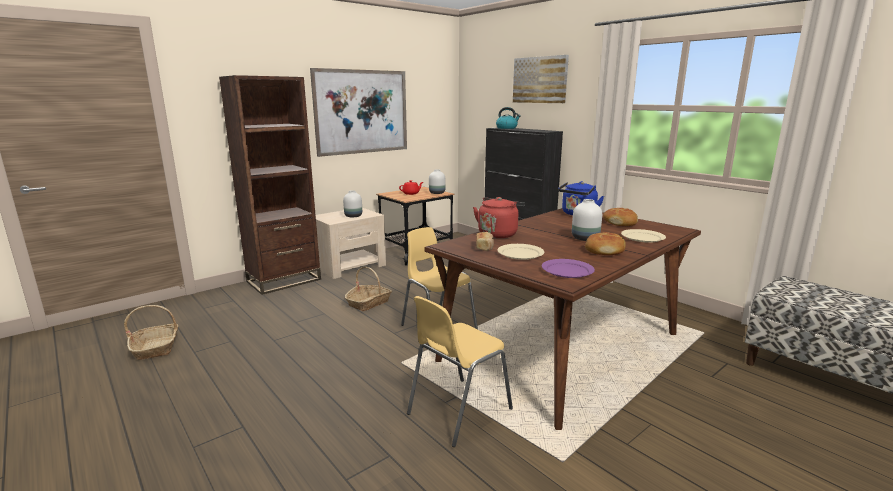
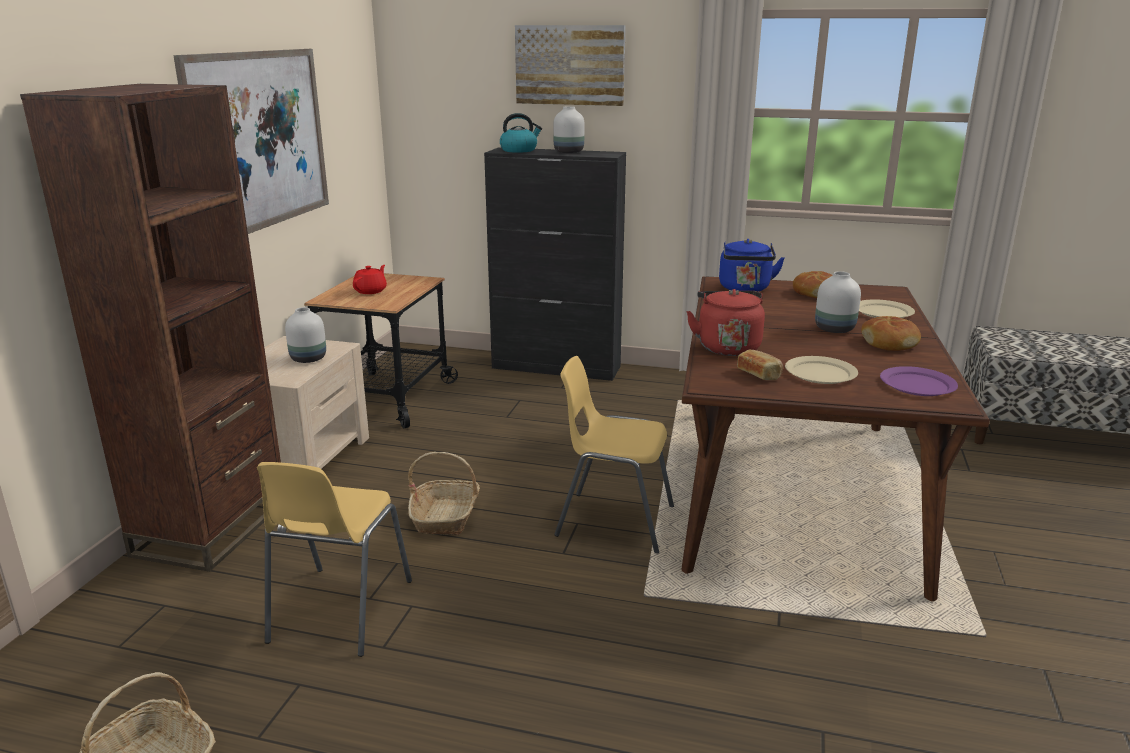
camera: 35 degrees left, 5 degrees up
(436, 193) = (414, 282): white vase -> white vase (568, 152)
(458, 411) = (809, 631): yellow chair -> yellow chair (339, 611)

